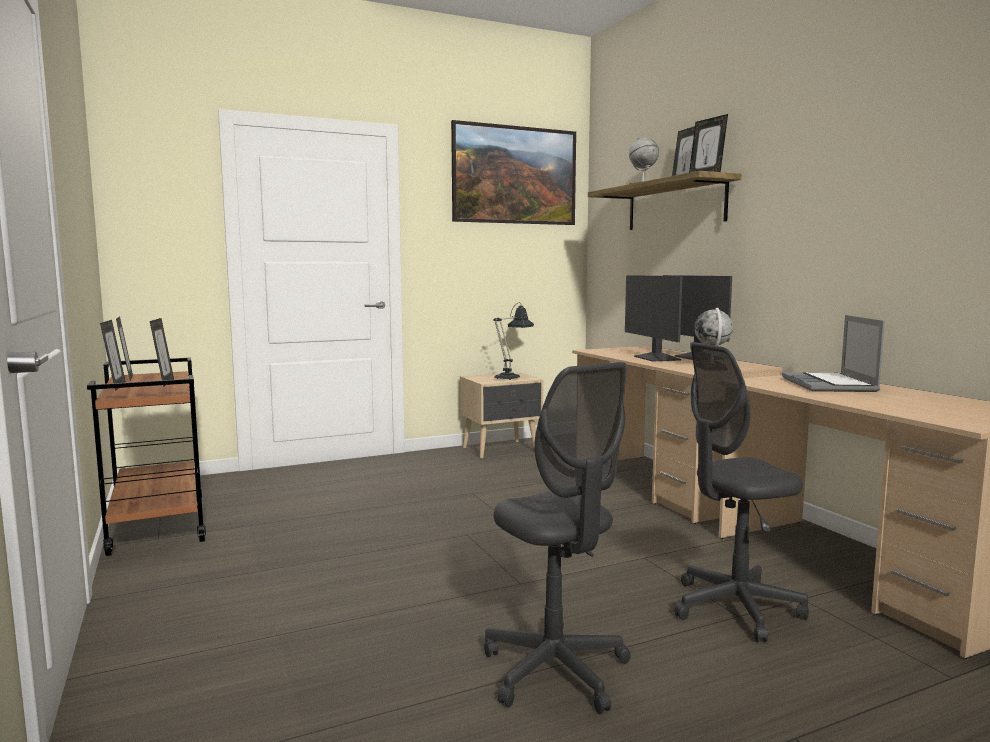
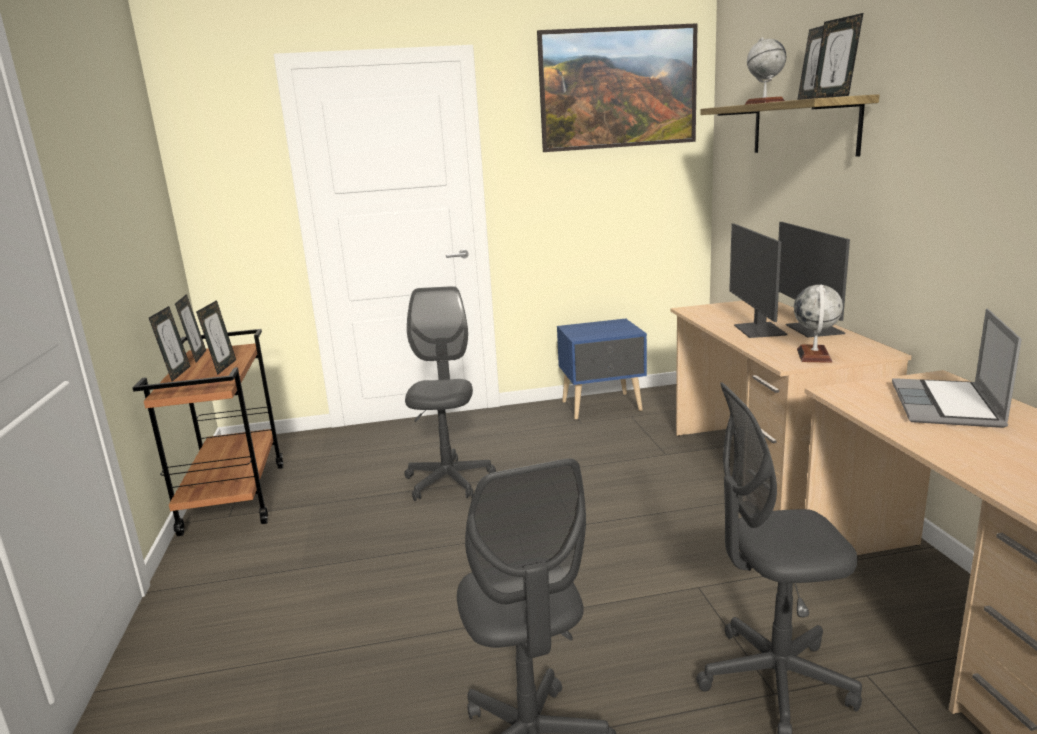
camera: 15 degrees right, 10 degrees up
(381, 503) = (448, 481): none -> grey office chair
(501, 450) = (603, 406): beige nightstand -> blue nightstand
(510, 377) = (611, 329): table lamp -> none

